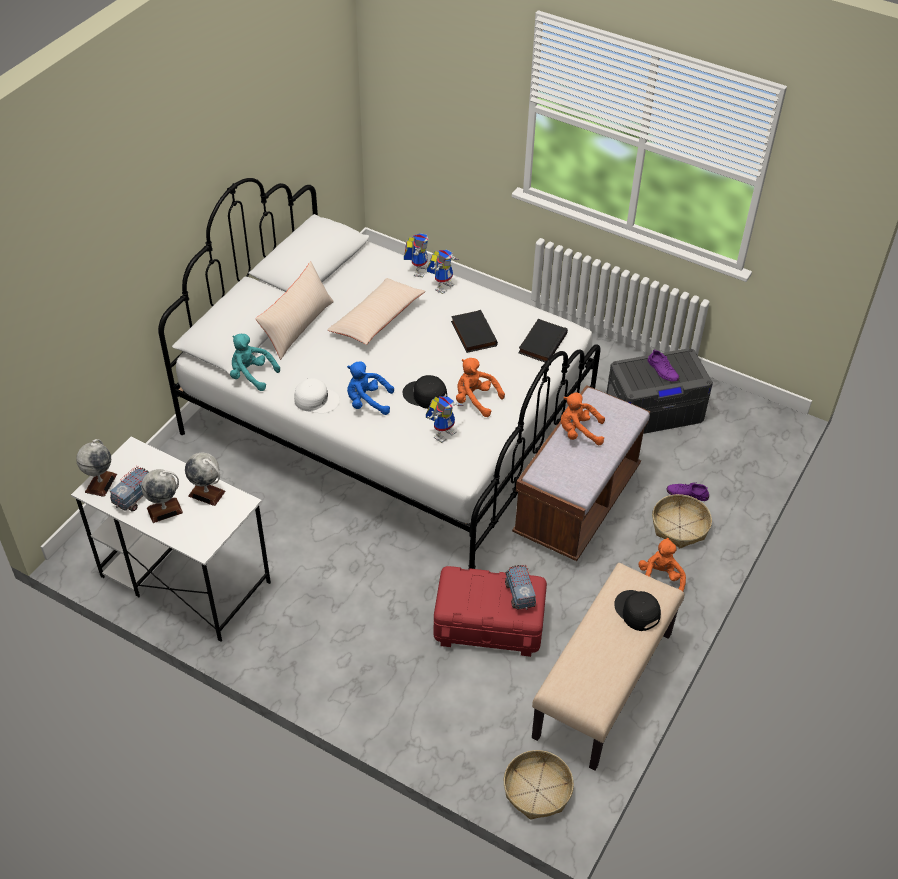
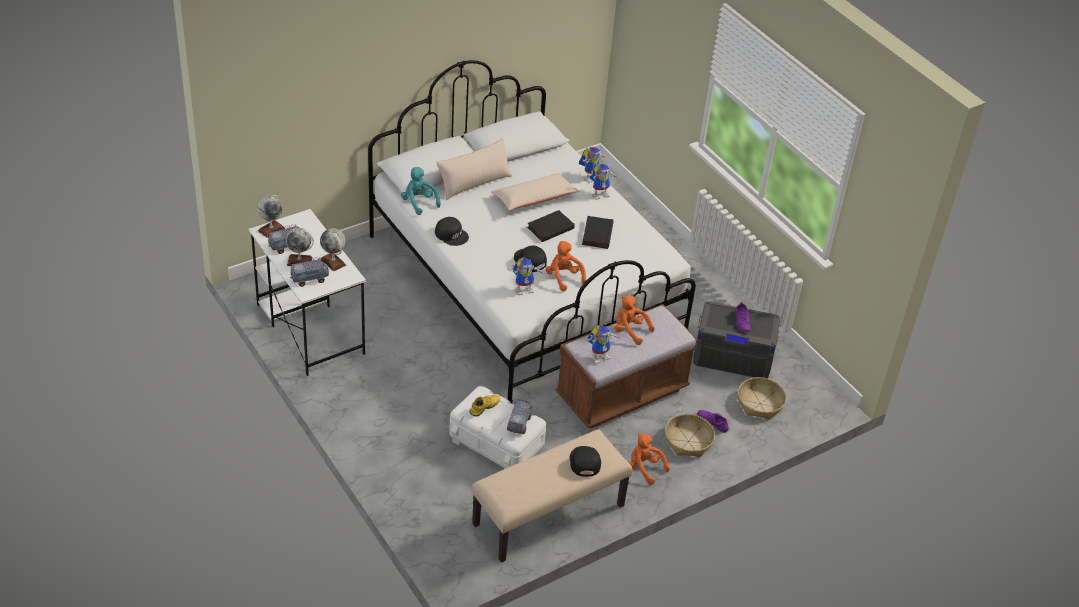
camera: 25 degrees right, 5 degrees down
(193, 528) = (309, 279): none -> toy truck
(316, 399) = (451, 234): white cap -> black cap
(367, 402) = (486, 249): blue plush toy -> none
(471, 593) = (485, 409): none -> yellow shoe
(488, 624) = (496, 443): red storage box -> white storage box
(537, 790) = (452, 556): basket -> basket (760, 404)
(541, 343) = (643, 259): black book -> black book (550, 227)
(570, 476) = (600, 356): none -> toy robot
(660, 579) = (644, 468): orange plush toy -> orange plush toy turned 75 degrees counterclockwise

